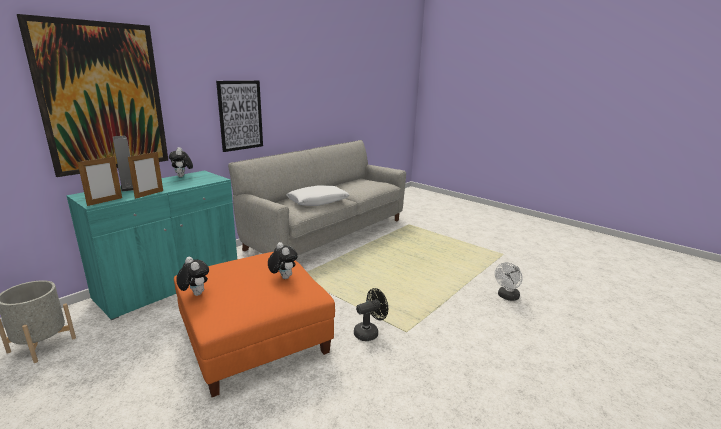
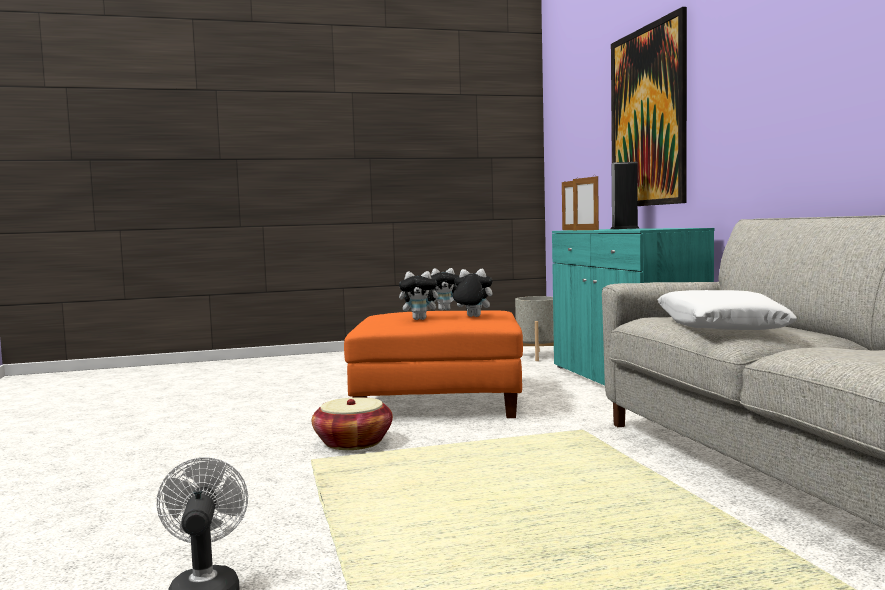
camera: 125 degrees right, 15 degrees down
(182, 176) = (672, 228): plush toy -> plush toy (472, 317)
(240, 115) = (786, 124): picture -> none
(369, 332) = (353, 443): black fan -> basket

